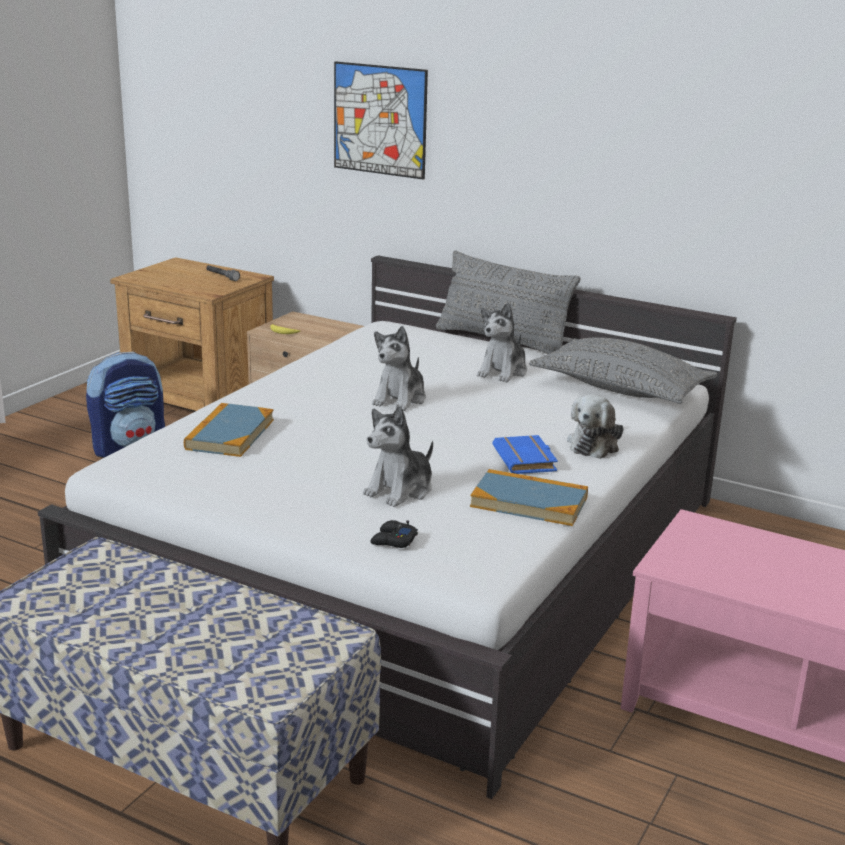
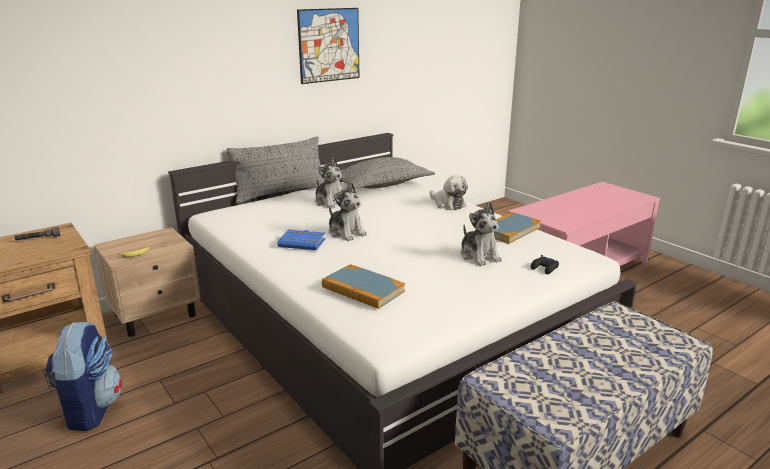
camera: 65 degrees left, 0 degrees up
(380, 120) = (147, 68): picture -> picture (329, 45)
(527, 460) = (459, 221): blue book -> blue book (303, 243)

